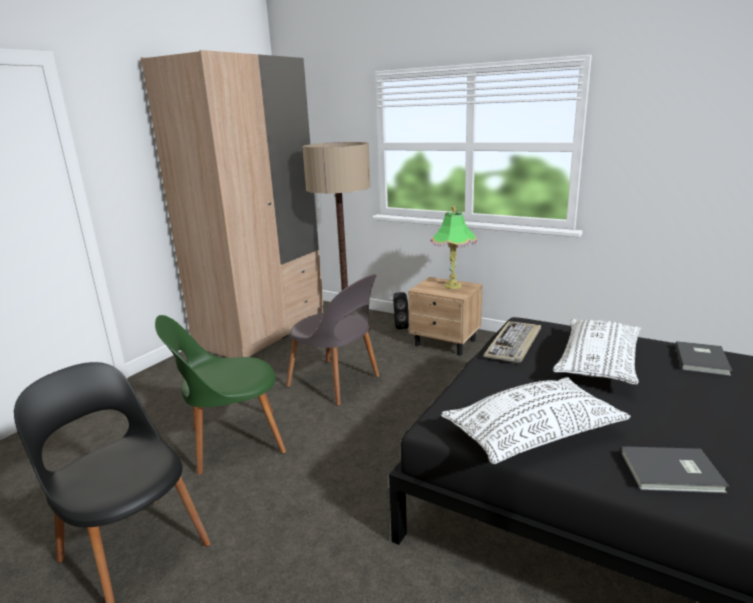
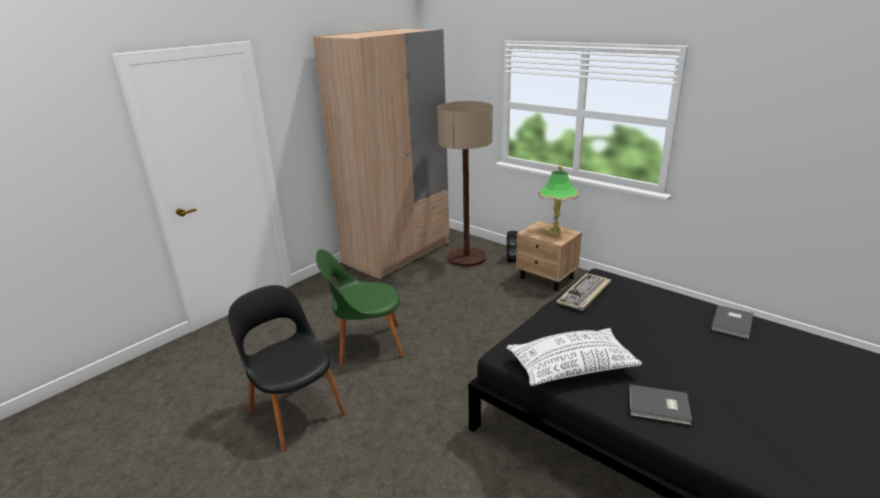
camera: 10 degrees right, 5 degrees up
(336, 383) = (450, 305): grey chair -> none
(598, 363) = (645, 317): white pillow -> none

